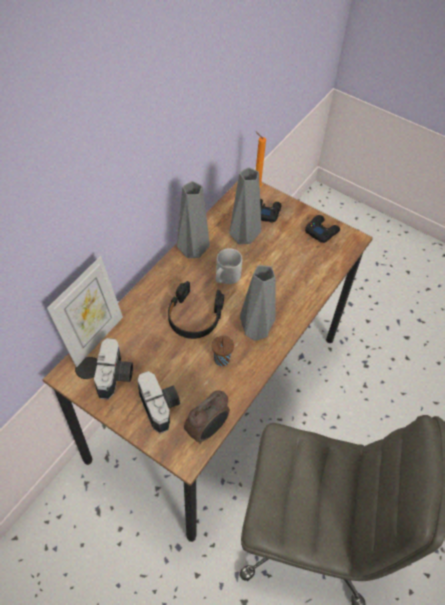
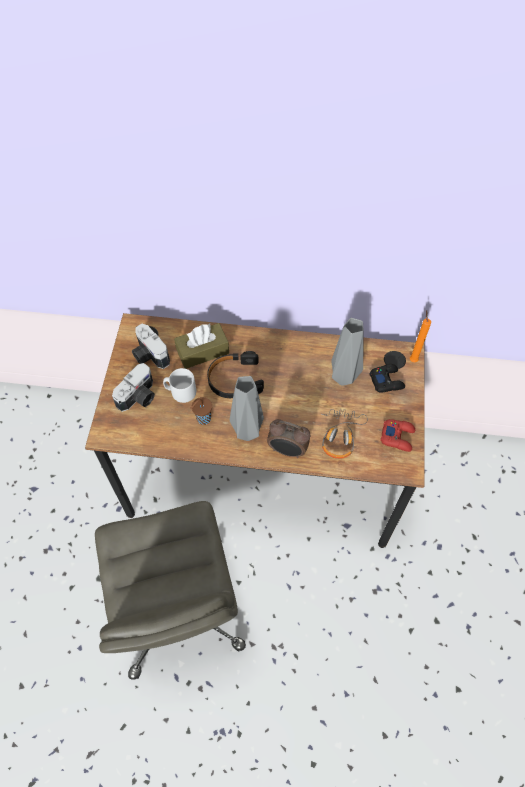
camera: 65 degrees right, 5 degrees up
(94, 337) = (174, 324): picture frame -> none
(116, 376) = (149, 355): camera -> camera turned 75 degrees clockwise
(144, 328) = (202, 351): none -> brown tissue box
(194, 251) = (302, 348): grey vase -> none
(207, 430) = (135, 438): alarm clock -> alarm clock (287, 450)
(226, 277) = (290, 383): grey mug -> grey mug (180, 392)
(300, 267) = (340, 436): none -> headphones
(321, 231) = (397, 437): black game controller -> red game controller

